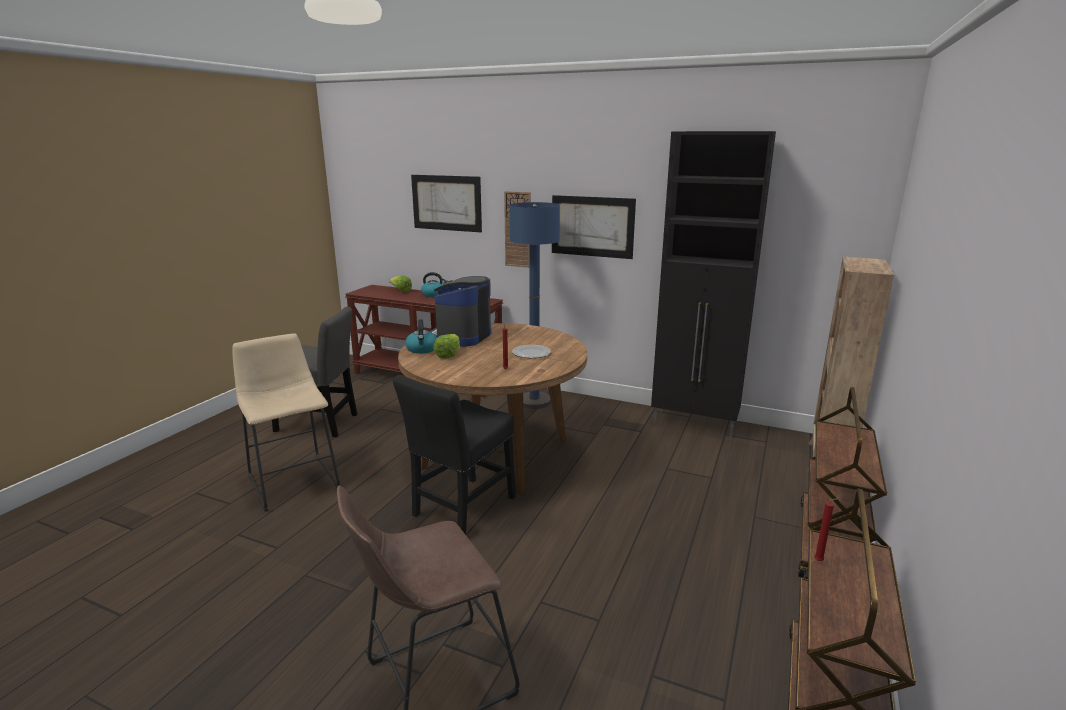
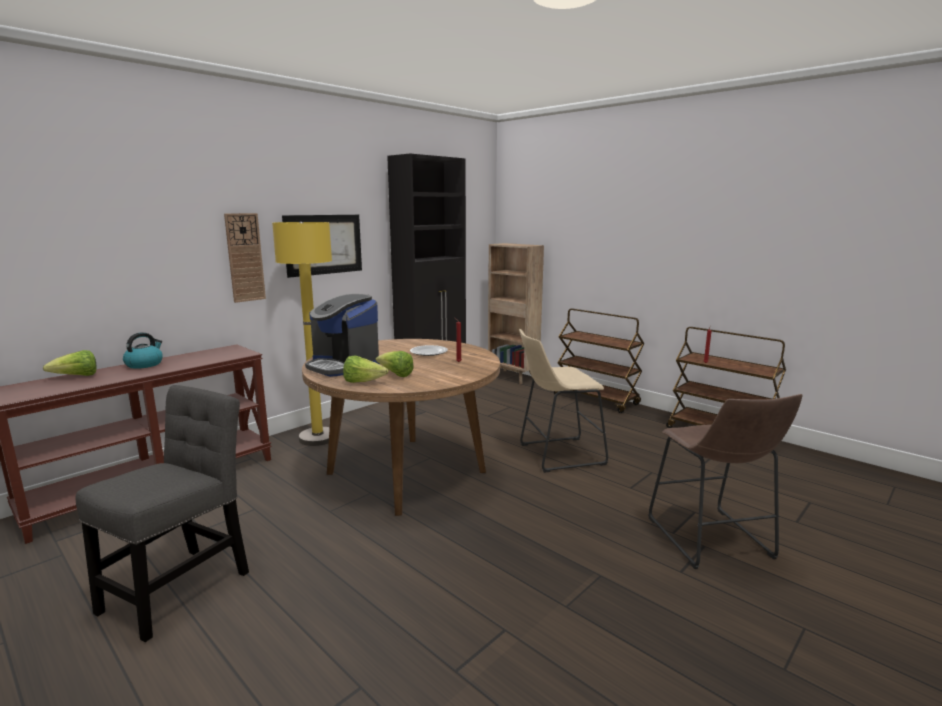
camera: 70 degrees left, 5 degrees down
(293, 479) = (341, 616): beige stool -> beige stool (556, 454)
(422, 349) = (363, 382): kettle -> lettuce
(446, 203) = (134, 234): picture -> none
(461, 509) = (493, 502): black chair -> none
(534, 401) = (318, 438): blue floor lamp -> yellow floor lamp

